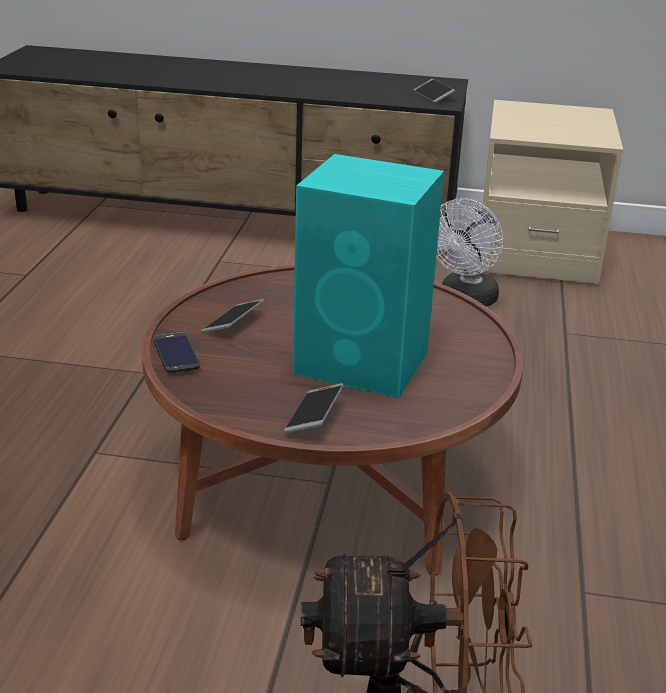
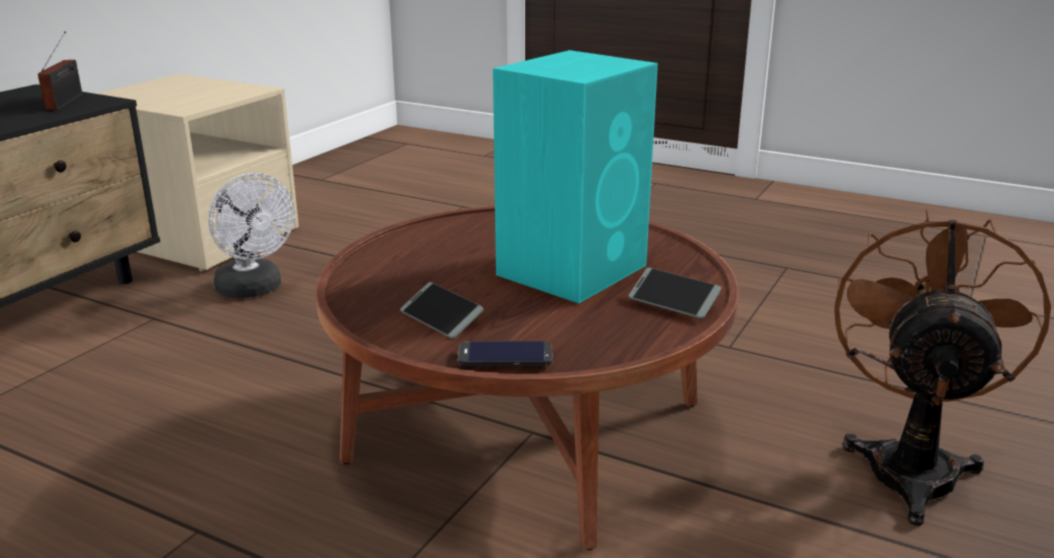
camera: 70 degrees left, 5 degrees down
(433, 96) = (67, 101): phone -> radio

